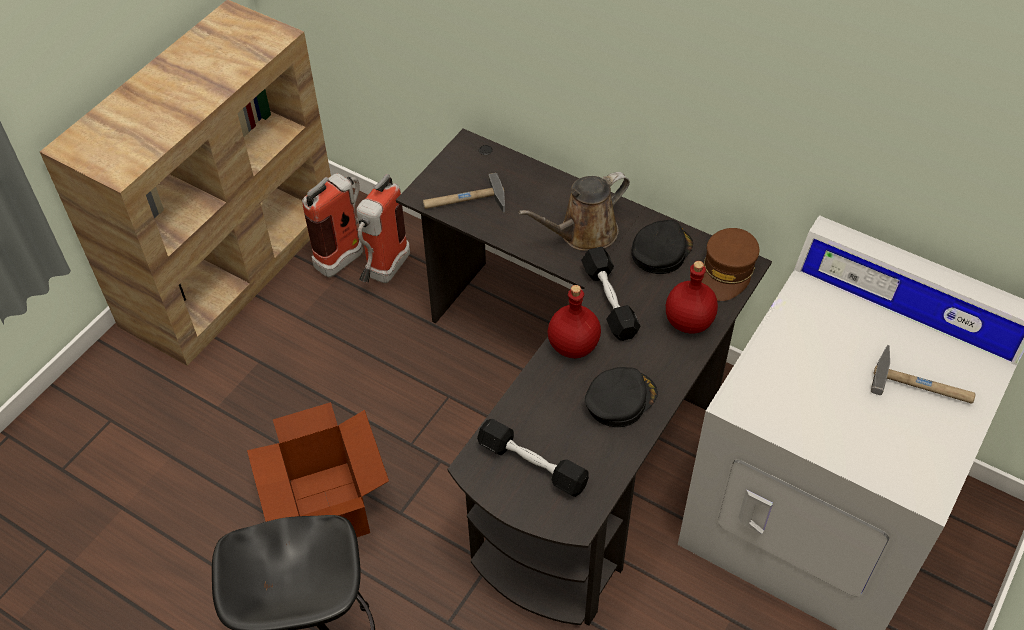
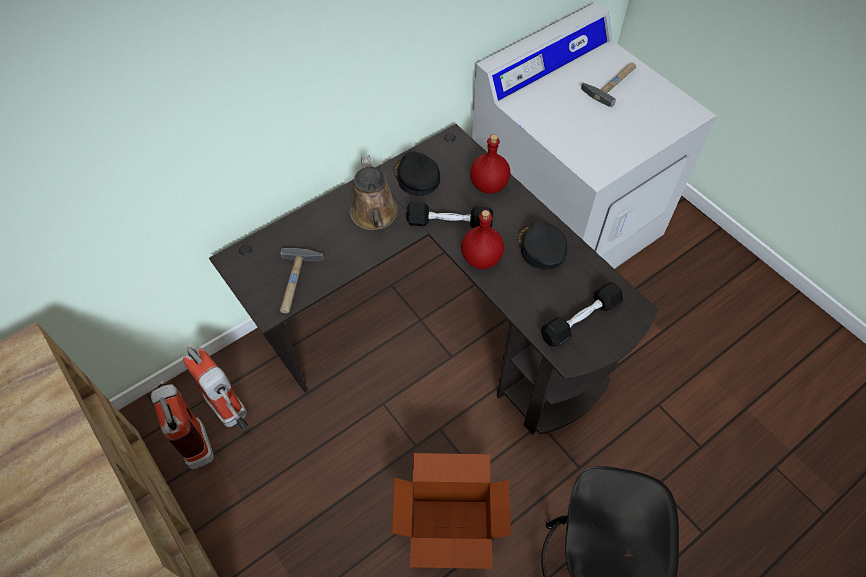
camera: 70 degrees left, 5 degrees up
(727, 272) = (454, 149): brown cap -> none

